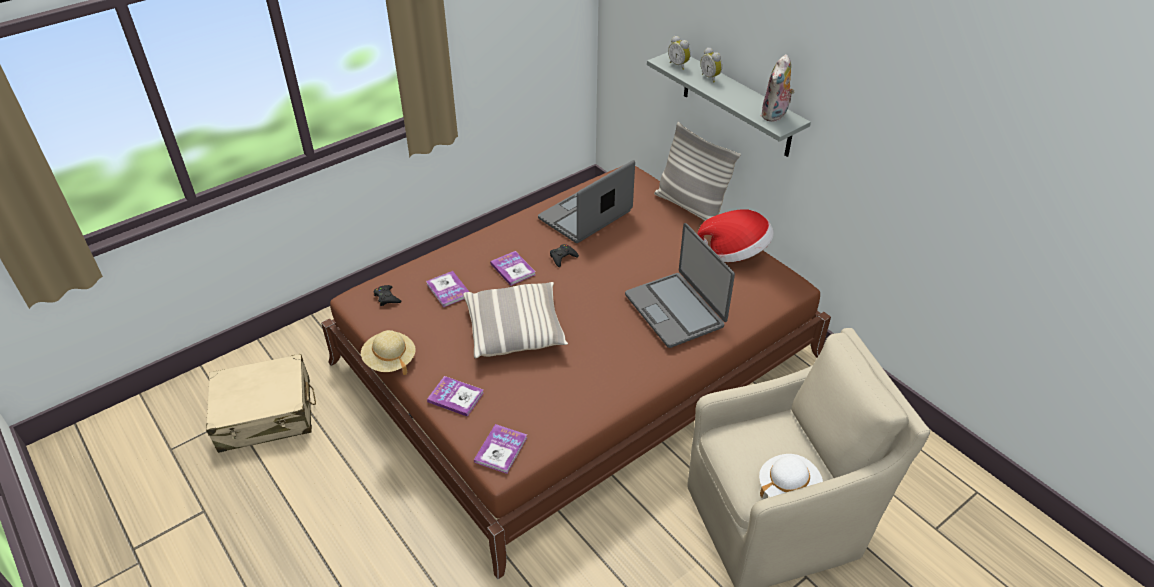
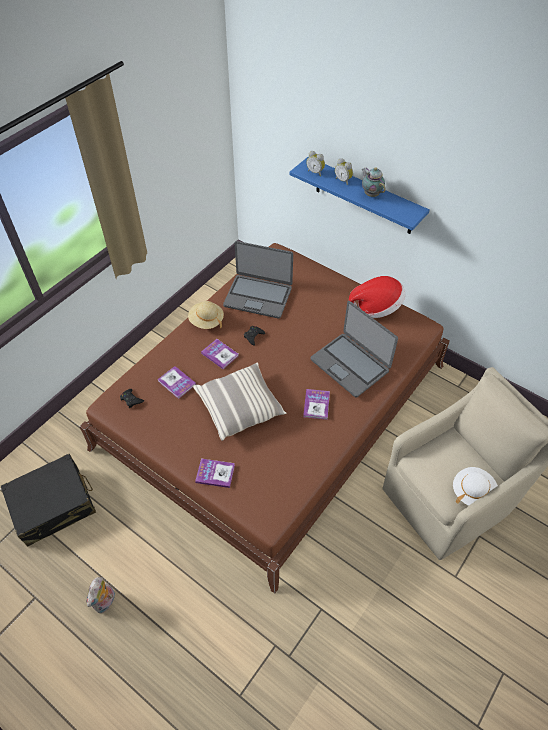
camera: 15 degrees left, 10 degrees up
(265, 414) = (53, 505): beige suitcase -> black suitcase
(390, 360) = (153, 454): beige hat -> beige hat (206, 321)
(501, 449) = (264, 509): book -> book (316, 405)
(586, 216) = (258, 296): laptop -> laptop turned 105 degrees counterclockwise
(690, 206) = (331, 273): pillow -> none
(737, 104) = (364, 196): grey shelf -> blue shelf
(740, 96) = (371, 194): none -> teapot
(775, 115) = (402, 208): plush toy -> plush toy (106, 602)

